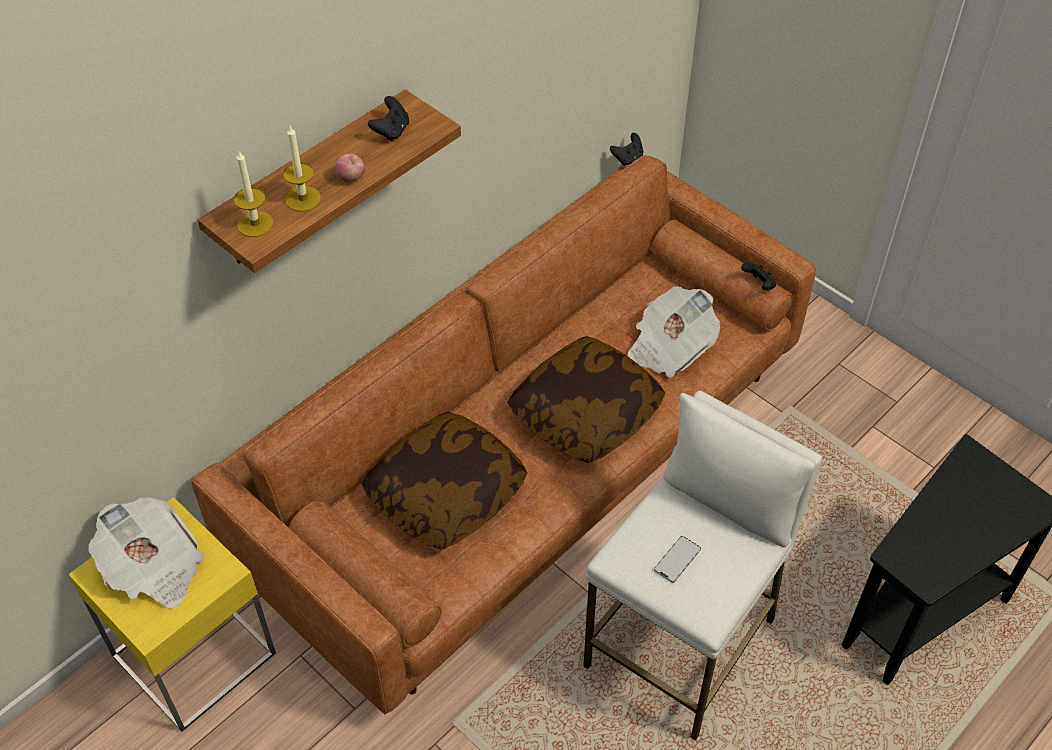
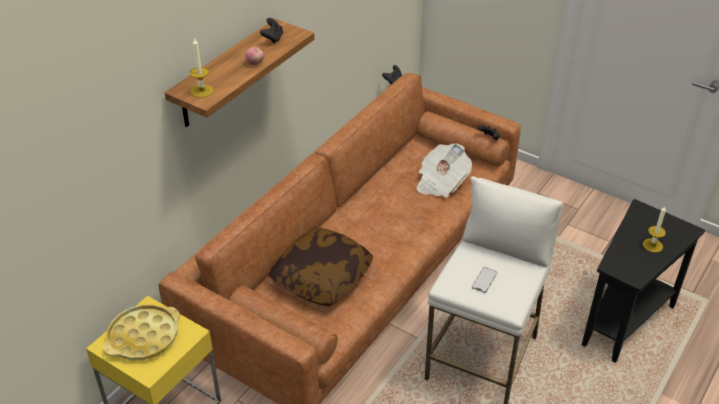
camera: 10 degrees left, 10 degrees down
(153, 568) = (143, 337): newspaper -> yellow tray
(303, 199) = (228, 76): candle -> candle (652, 245)
(586, 414) = (399, 224): pillow -> none

